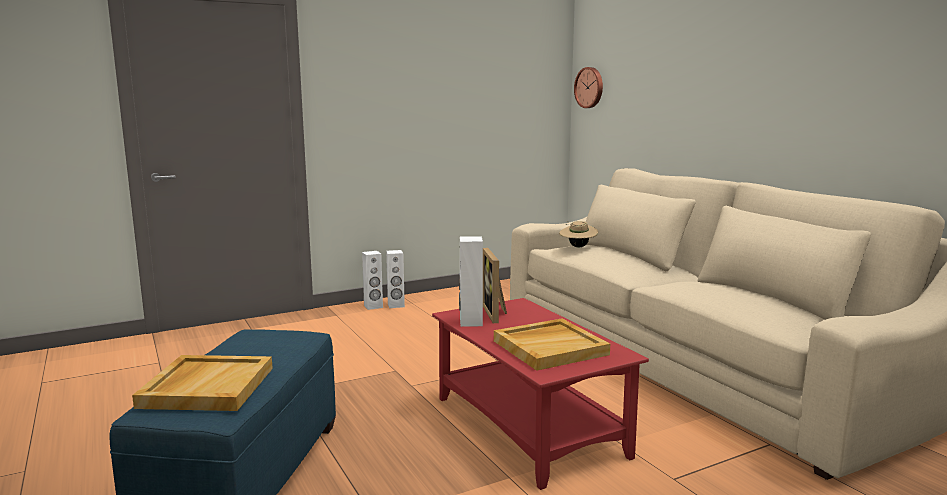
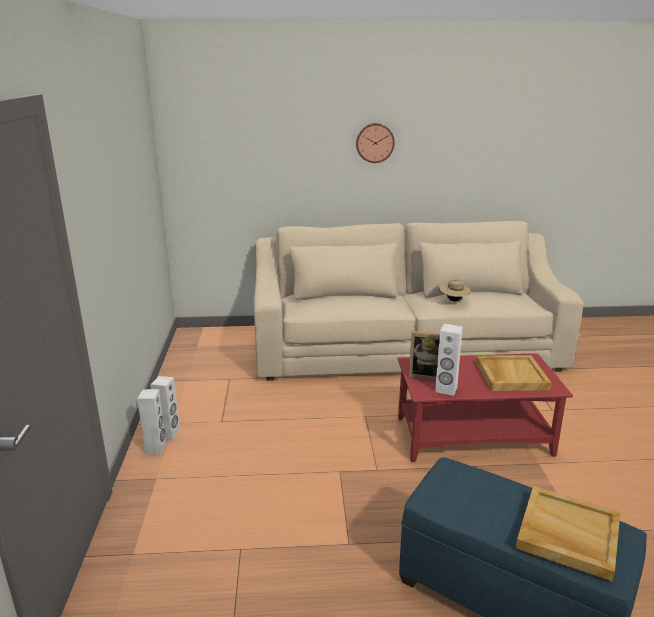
camera: 65 degrees left, 10 degrees up
(577, 247) = (325, 303): beige hat -> beige hat (453, 300)
(590, 87) = (189, 154): wall clock -> wall clock (374, 142)

